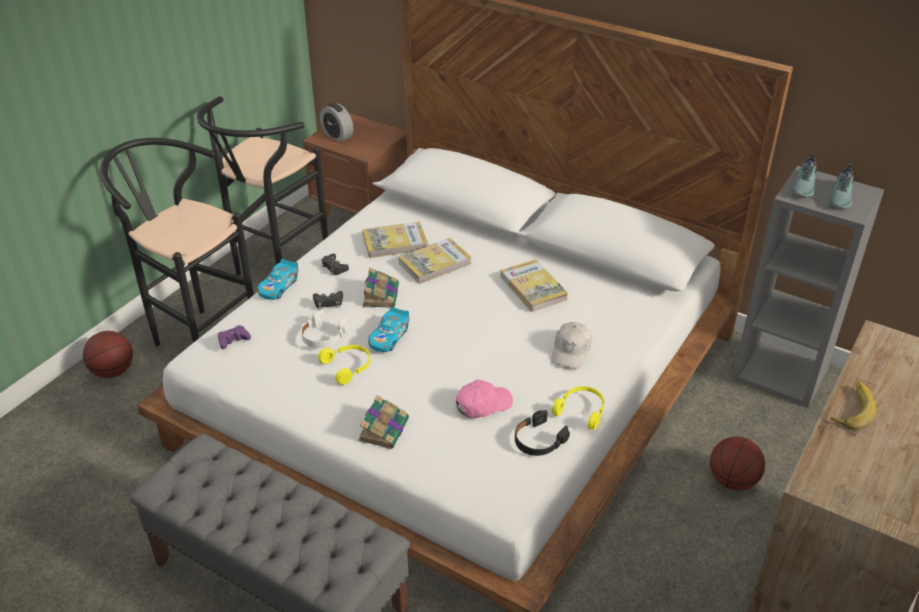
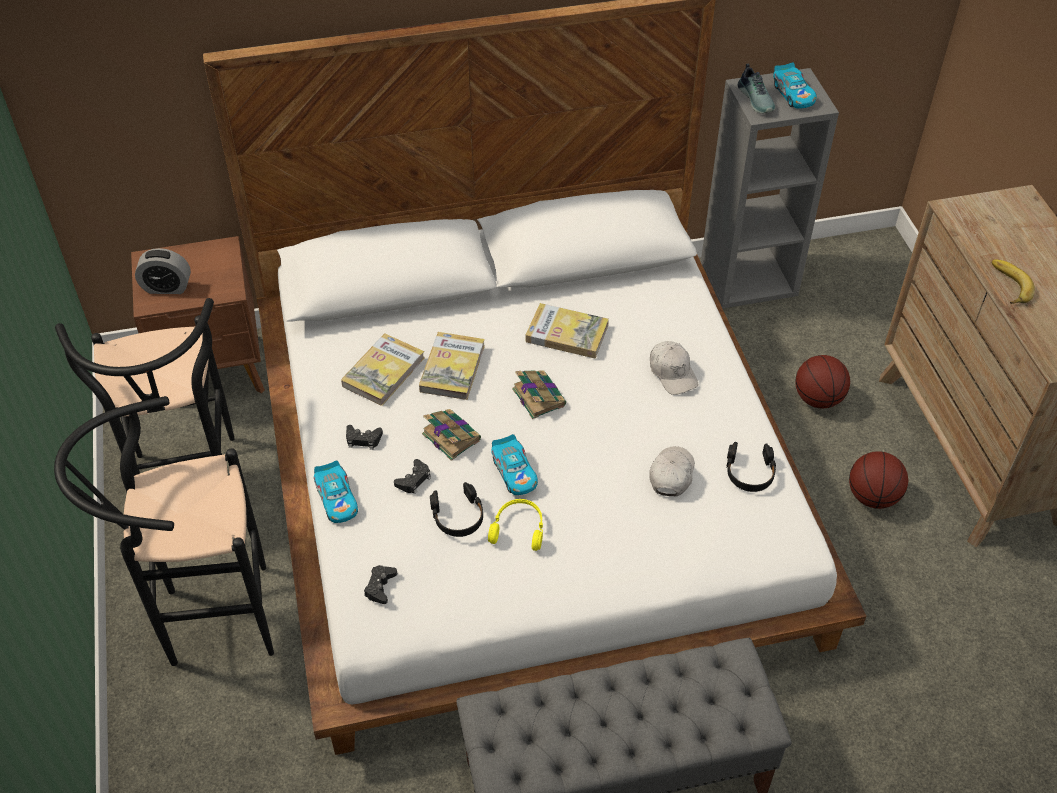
camera: 45 degrees left, 10 degrees up
(113, 371) = (166, 729): basketball -> basketball (872, 497)
(233, 340) = (380, 587): purple game controller -> black game controller
(323, 335) = (458, 516): white headphones -> black headphones
(384, 429) = (627, 560): book -> book (538, 396)
(483, 404) = (671, 474): pink cap -> white cap
(581, 410) = (745, 421): yellow headphones -> none
(841, 197) = (793, 94): shoe -> toy car

